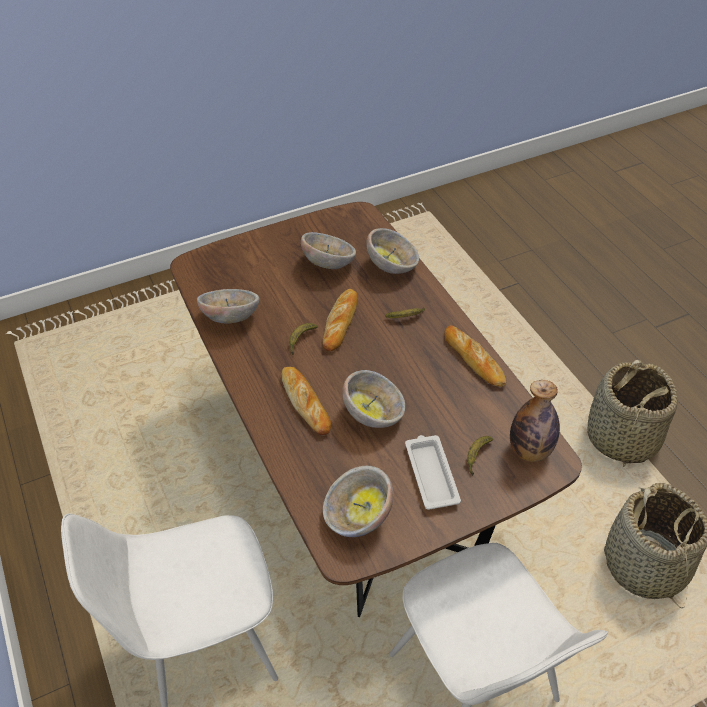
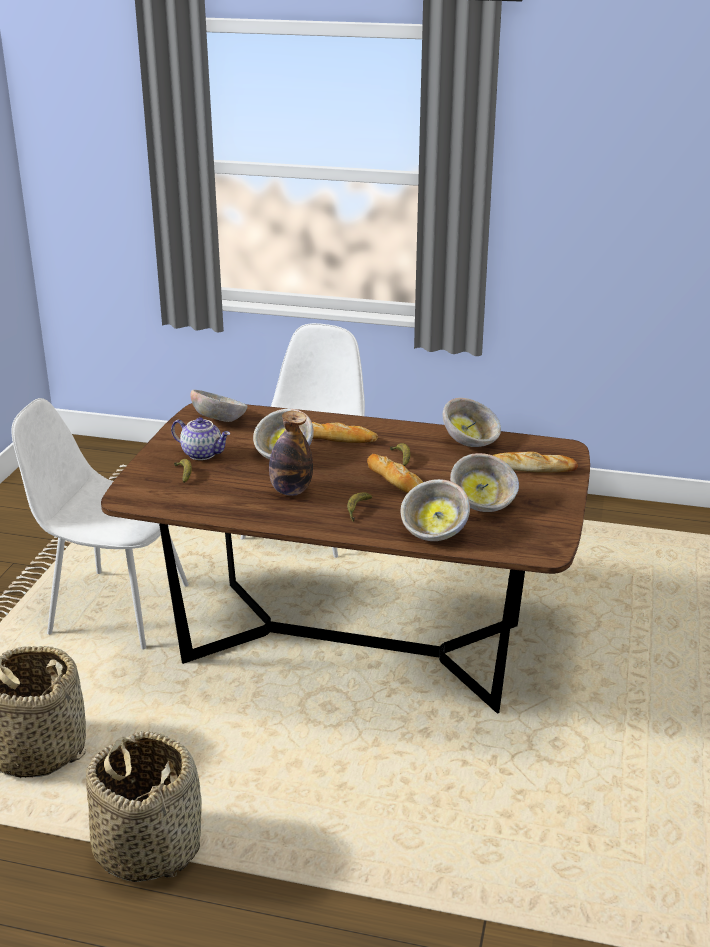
camera: 130 degrees right, 20 degrees down
(431, 473) = (203, 454): white tray -> teapot
(473, 359) = (263, 516): bread -> bread (531, 468)
(529, 450) = (151, 495): bottle -> bottle (291, 491)

